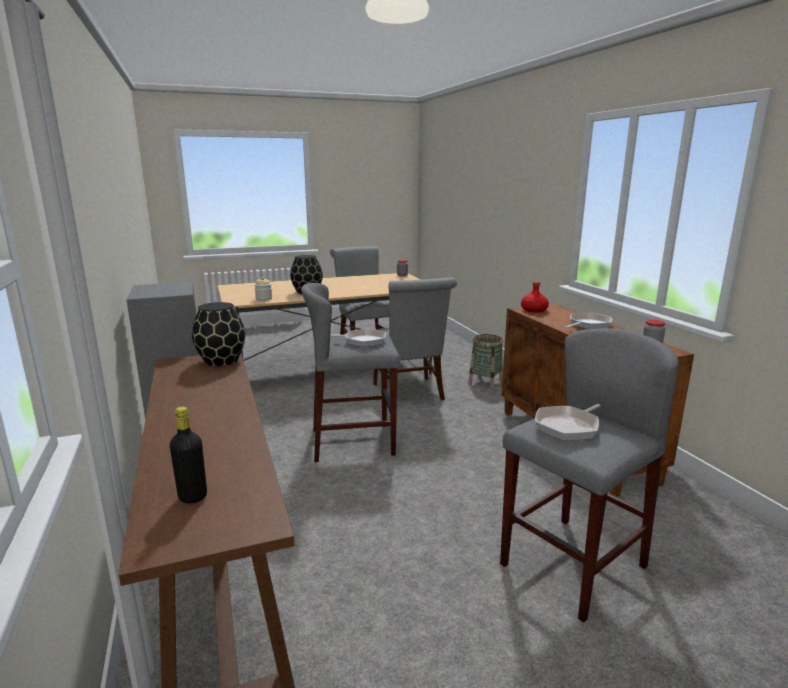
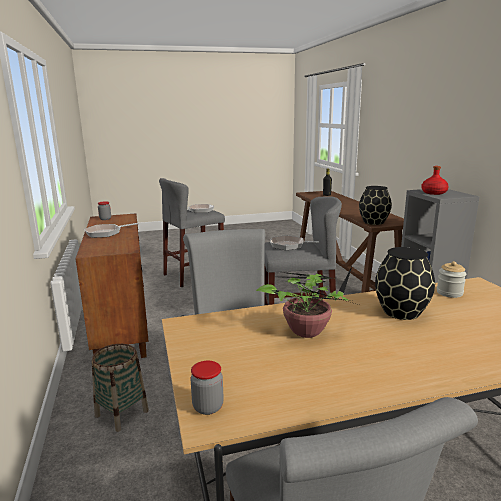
camera: 175 degrees left, 0 degrees up
(363, 287) = (308, 331): none -> potted plant
(534, 310) = (118, 248): red bottle -> red bottle (434, 193)

